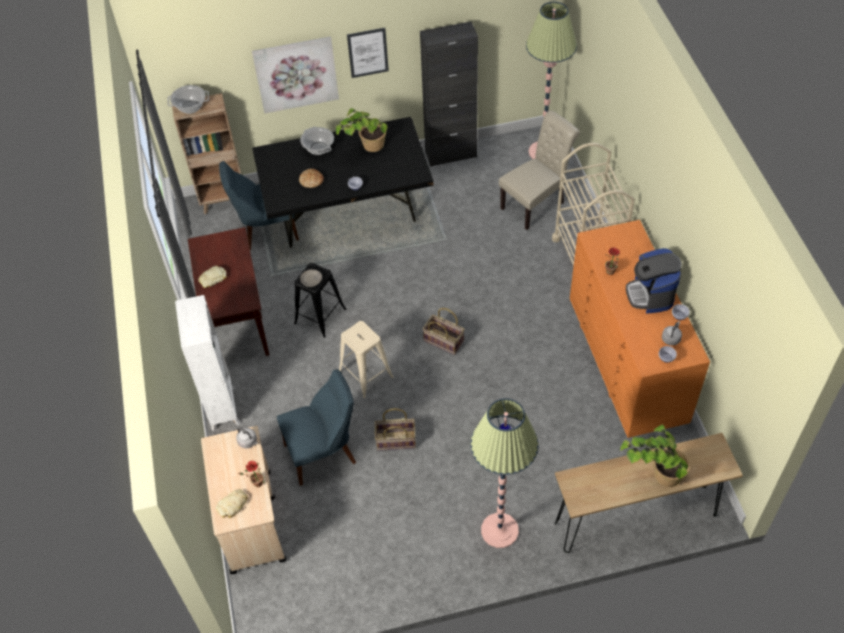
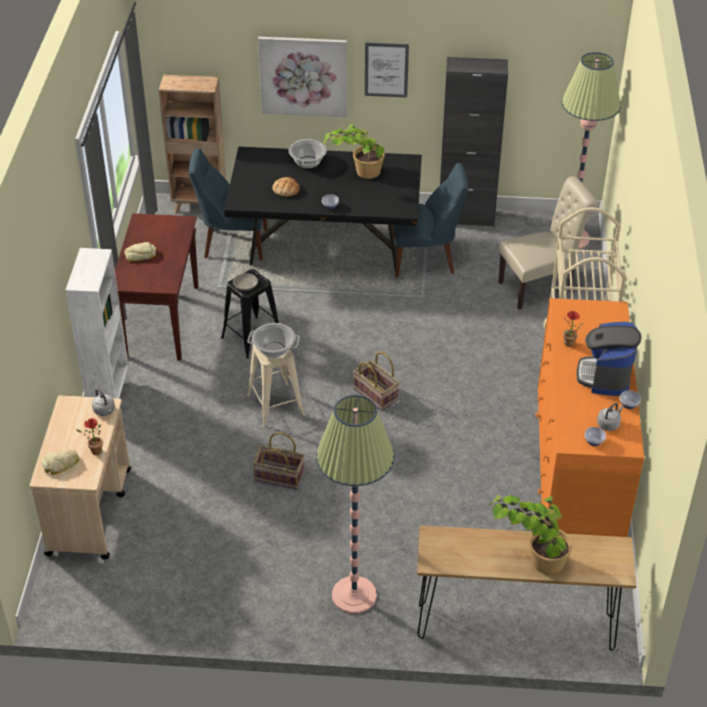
camera: 15 degrees right, 10 degrees down
(190, 107) = (180, 82): cooking pot -> cooking pot (274, 350)
(323, 453) = (195, 468): blue chair -> blue chair (425, 260)

